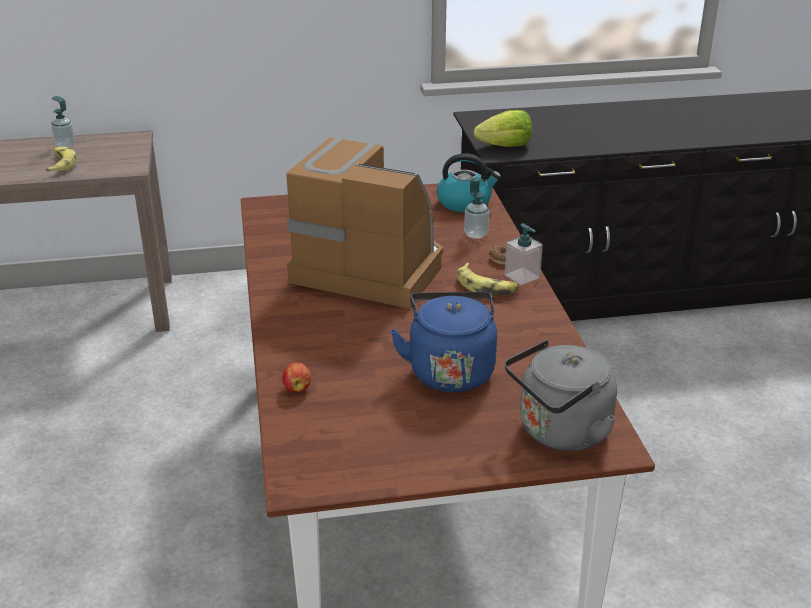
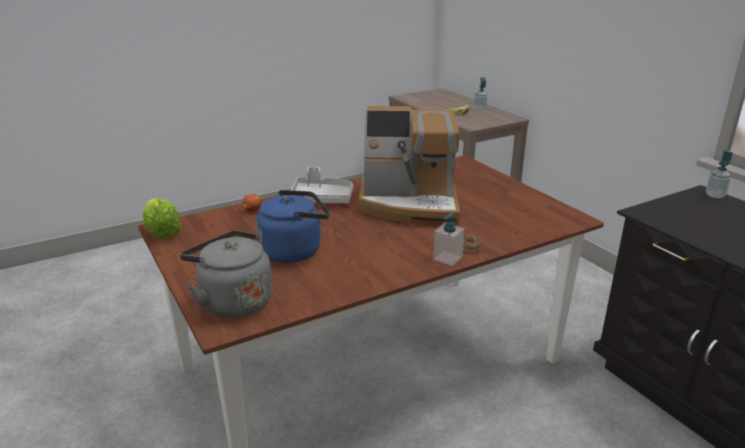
camera: 70 degrees right, 5 degrees down
(300, 325) = (321, 198): none -> grey tray
(369, 267) = (409, 204): coffee machine -> coffee machine turned 90 degrees clockwise
(465, 203) = (547, 219): kettle -> none
(476, 235) = (497, 231): soap dispenser -> soap dispenser (715, 195)
(486, 286) = (418, 247): banana -> none
(505, 146) = (664, 213): lettuce -> lettuce (162, 232)

